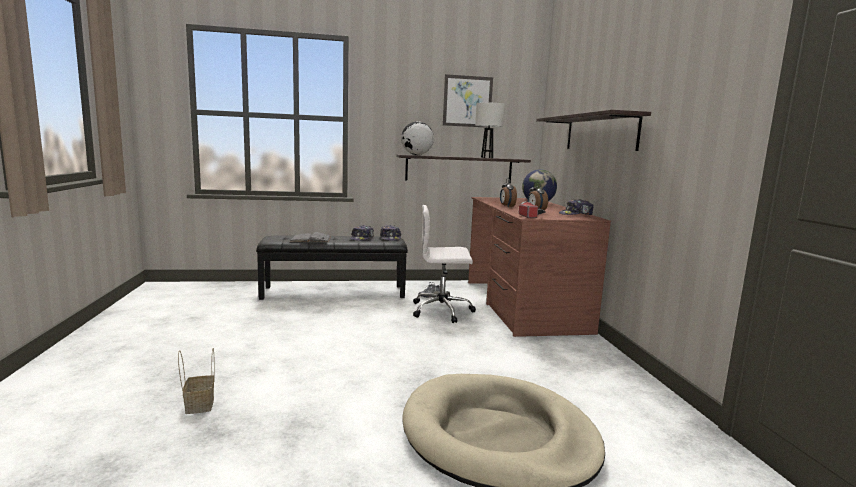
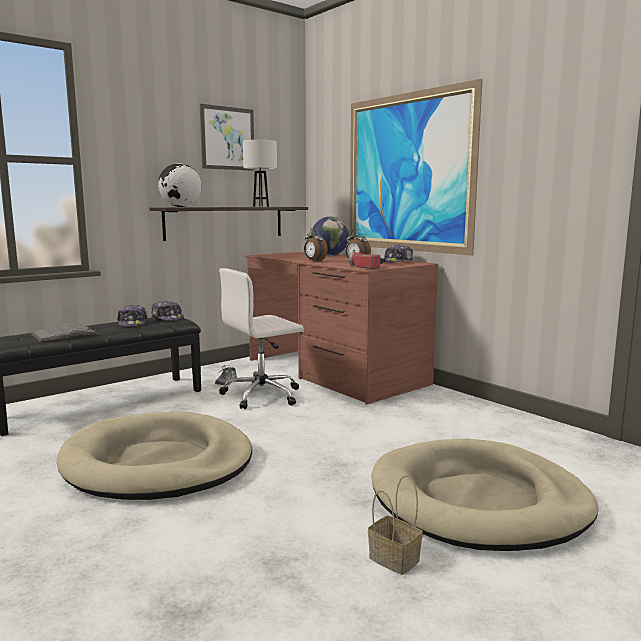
camera: 30 degrees left, 0 degrees up
(199, 404) = (112, 590): basket -> basket (392, 559)
(316, 339) = (158, 463): none -> beige dog bed
(600, 133) = (407, 173): shelf -> picture

